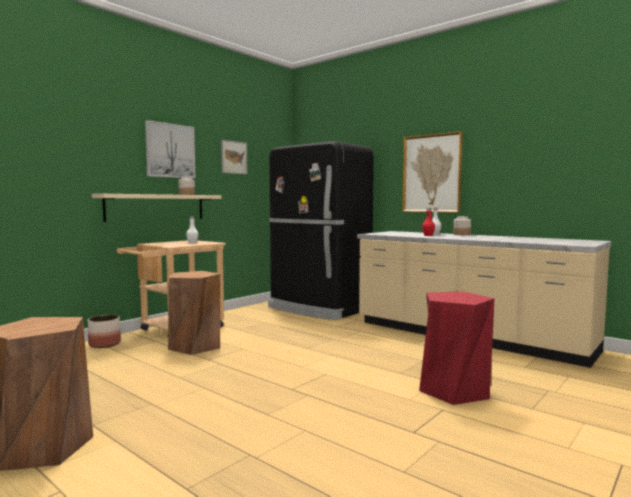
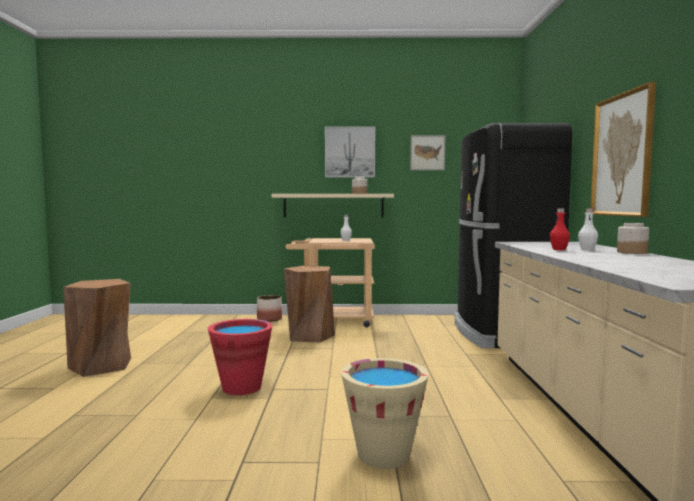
camera: 50 degrees right, 0 degrees up
(266, 398) = (242, 387): none -> red bucket
(453, 390) = (383, 455): red stool -> beige bucket

